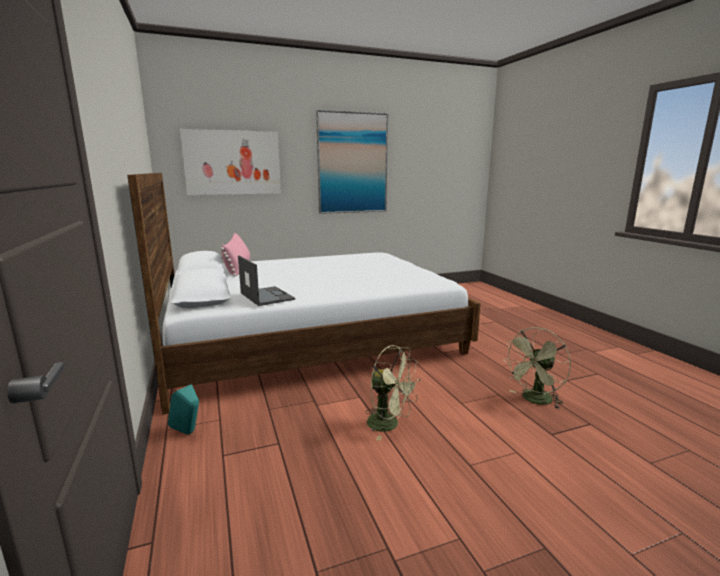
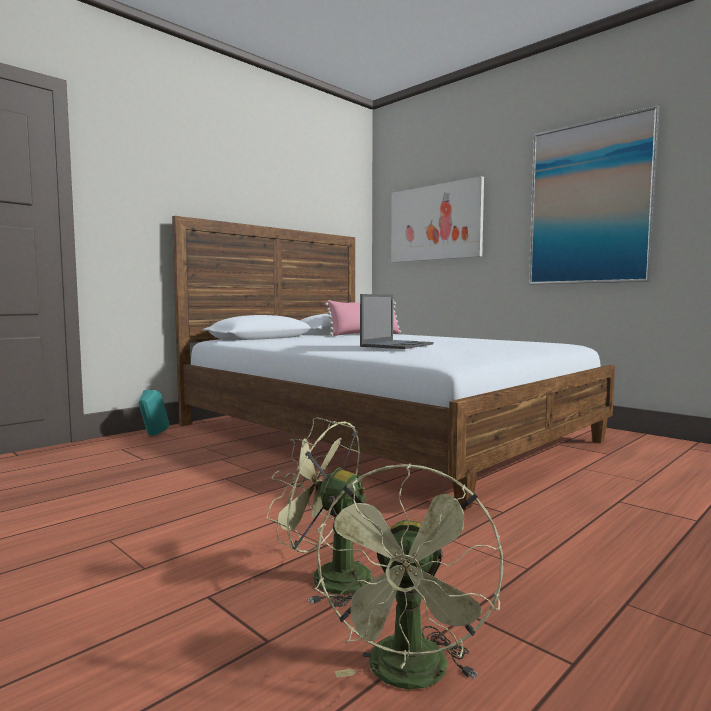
camera: 65 degrees right, 10 degrees down
(266, 296) = (272, 341): laptop -> laptop (397, 345)
(389, 424) = (193, 491): green fan -> green fan (410, 677)

